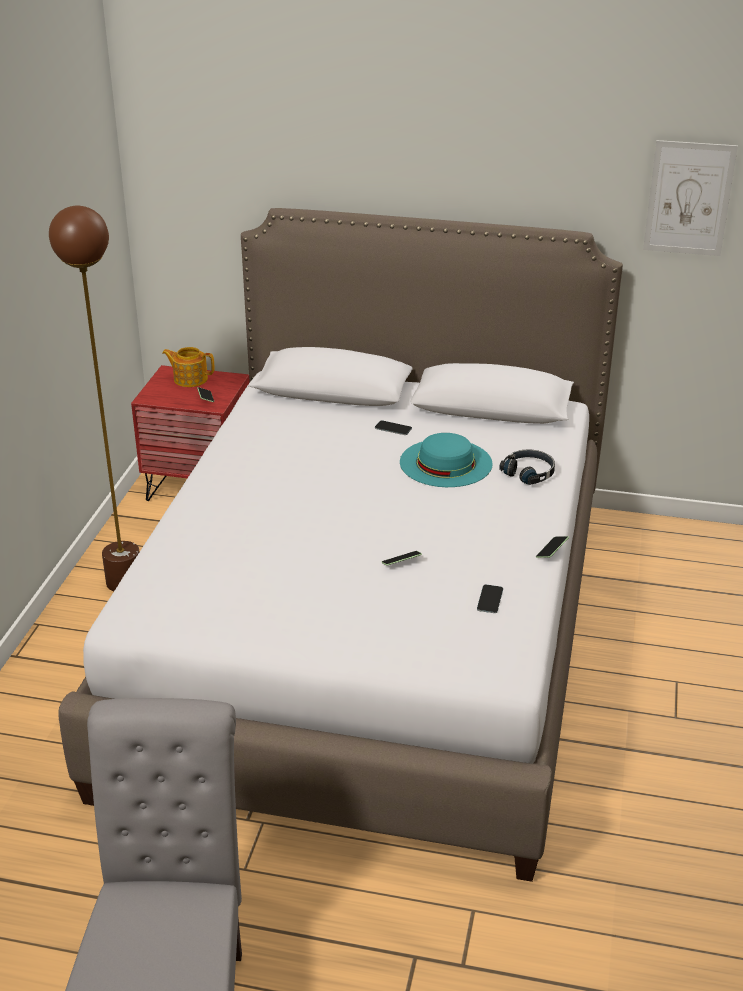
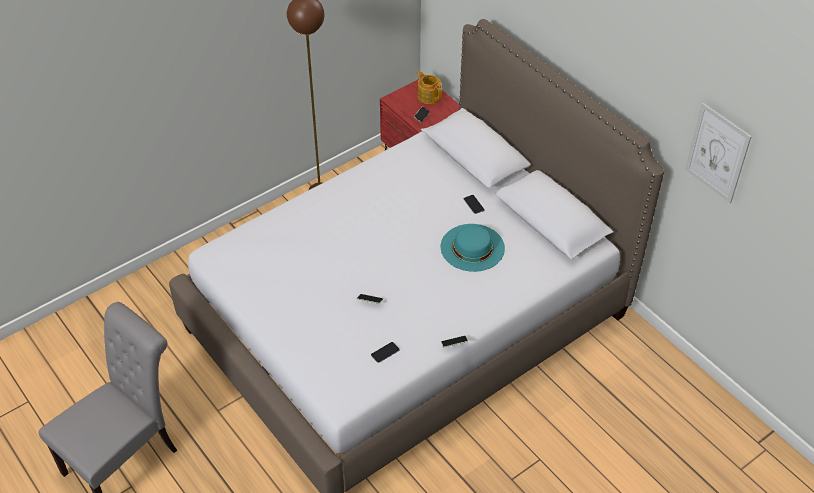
camera: 40 degrees right, 15 degrees up
(529, 473) = (510, 282): black headphones -> none

